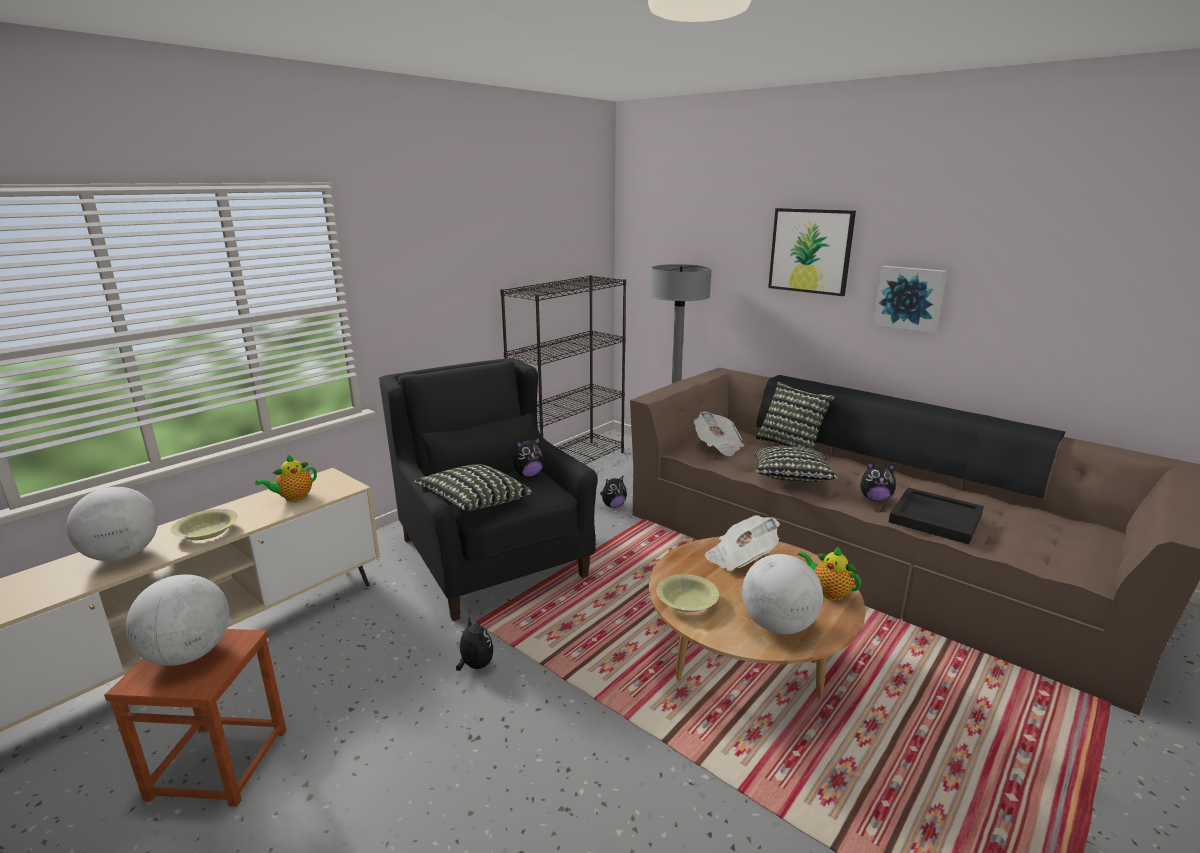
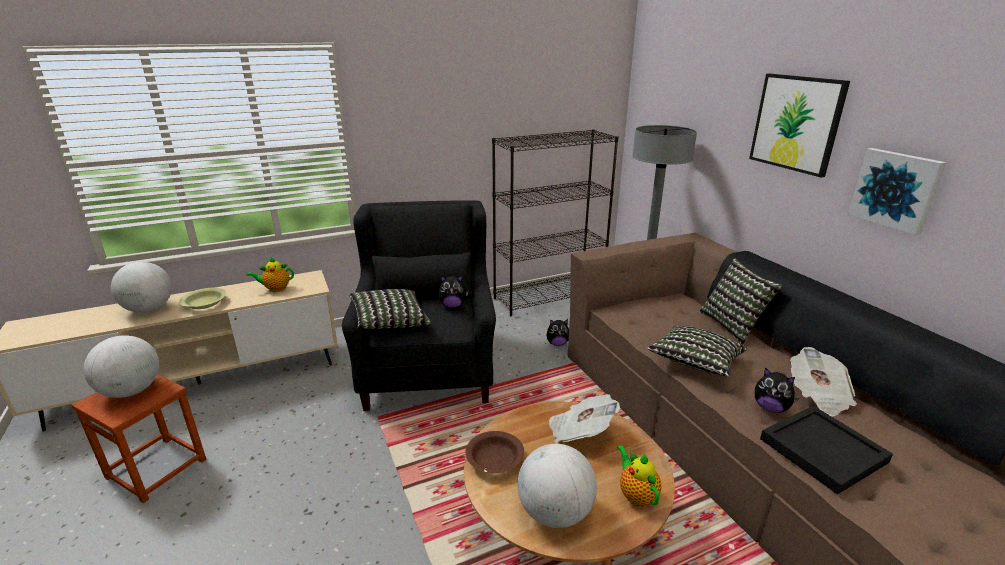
camera: 25 degrees right, 5 degrees up
(475, 665) = (351, 452): plush toy -> none
(686, 601) = (494, 459): yellow bowl -> brown bowl
(718, 446) = (650, 312): newspaper -> newspaper (818, 396)

